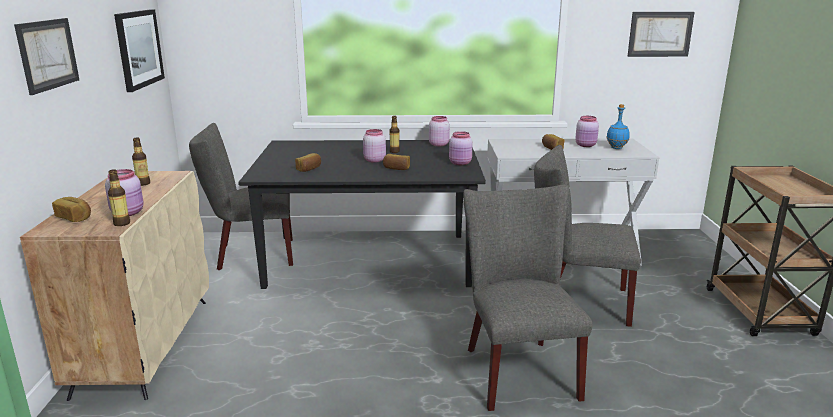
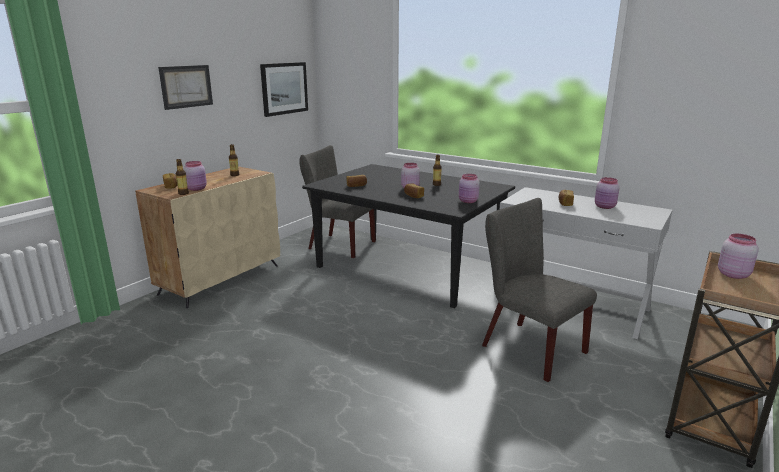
camera: 35 degrees right, 0 degrees up
(438, 144) = (481, 185): pink jar -> pink jar (732, 274)
(517, 368) = (406, 374): grey chair -> none
(616, 148) = (631, 214): blue bottle -> none
(660, 34) = (724, 102): picture -> none

